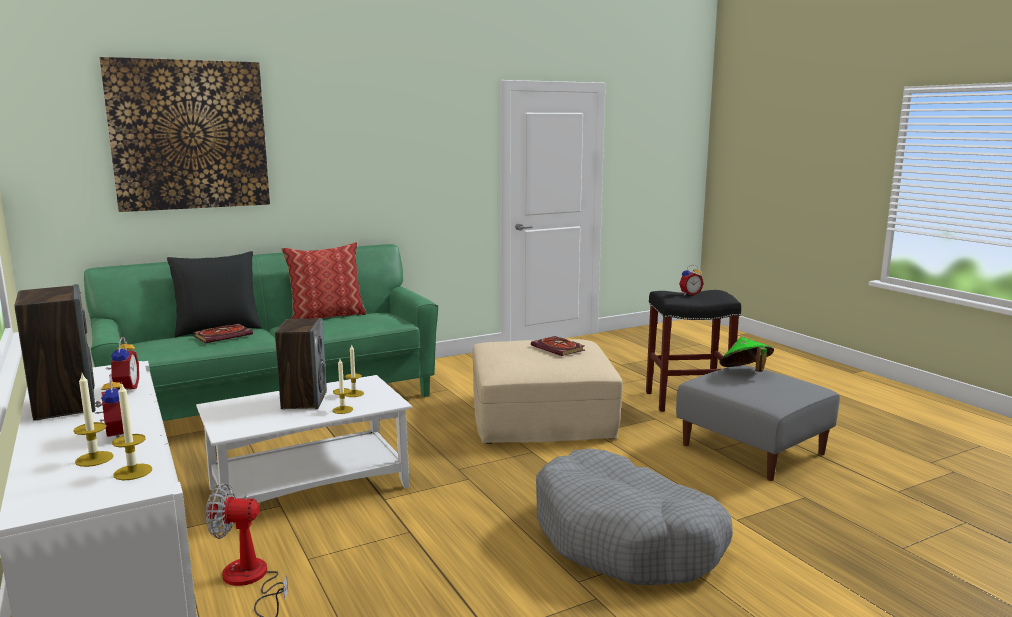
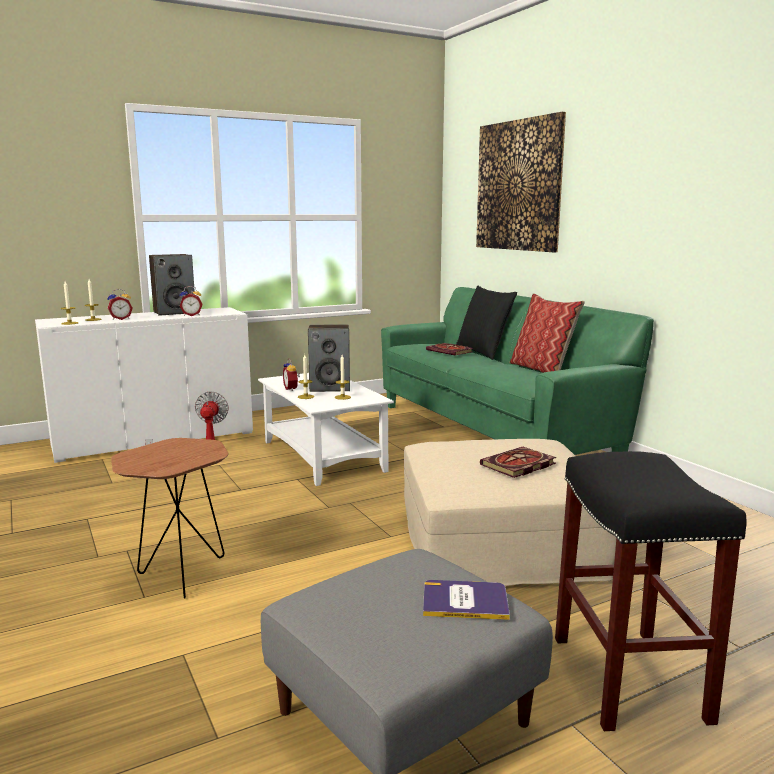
camera: 90 degrees right, 0 degrees up
(626, 539) = (180, 577): grey dog bed -> brown side table
(689, 294) = (643, 472): alarm clock -> alarm clock (292, 389)
(745, 372) = (465, 601): green hat -> book

